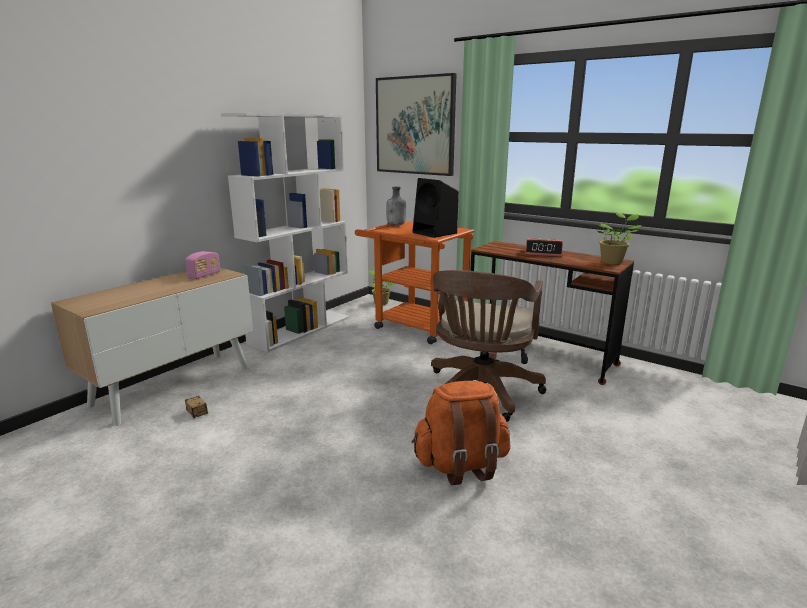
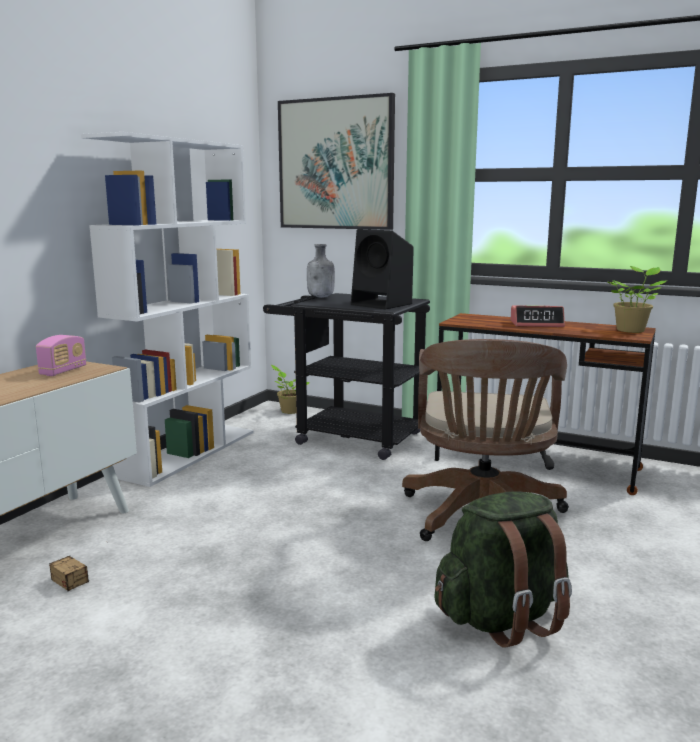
camera: 10 degrees left, 5 degrees down
(413, 325) = (349, 436): orange cart -> black cart
(461, 465) = (502, 618): orange backpack -> green backpack

